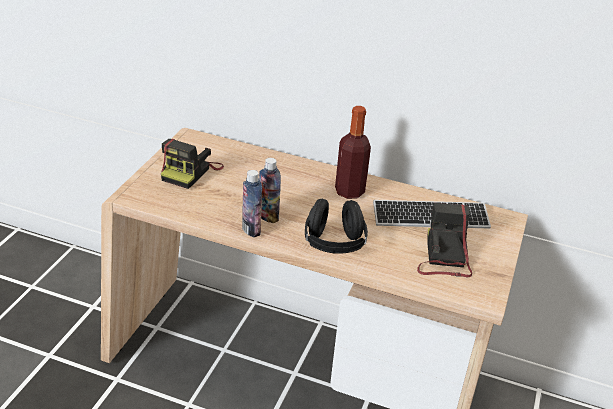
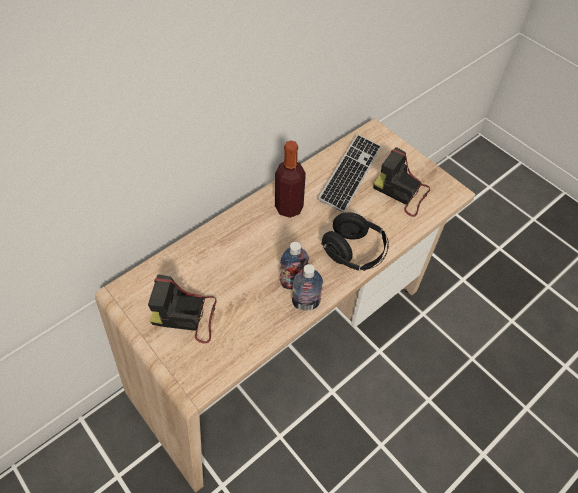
camera: 60 degrees left, 20 degrees up
(191, 172) = (187, 316): camera -> camera turned 135 degrees clockwise

